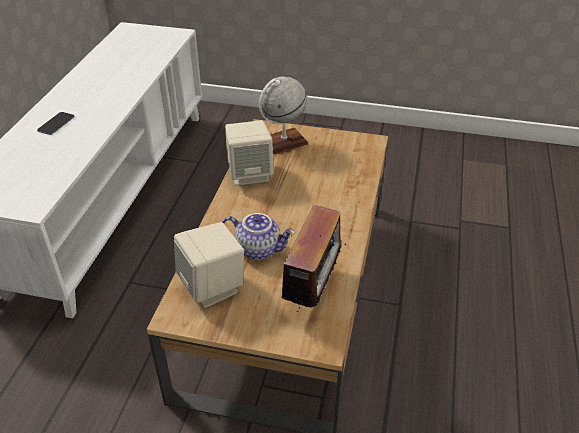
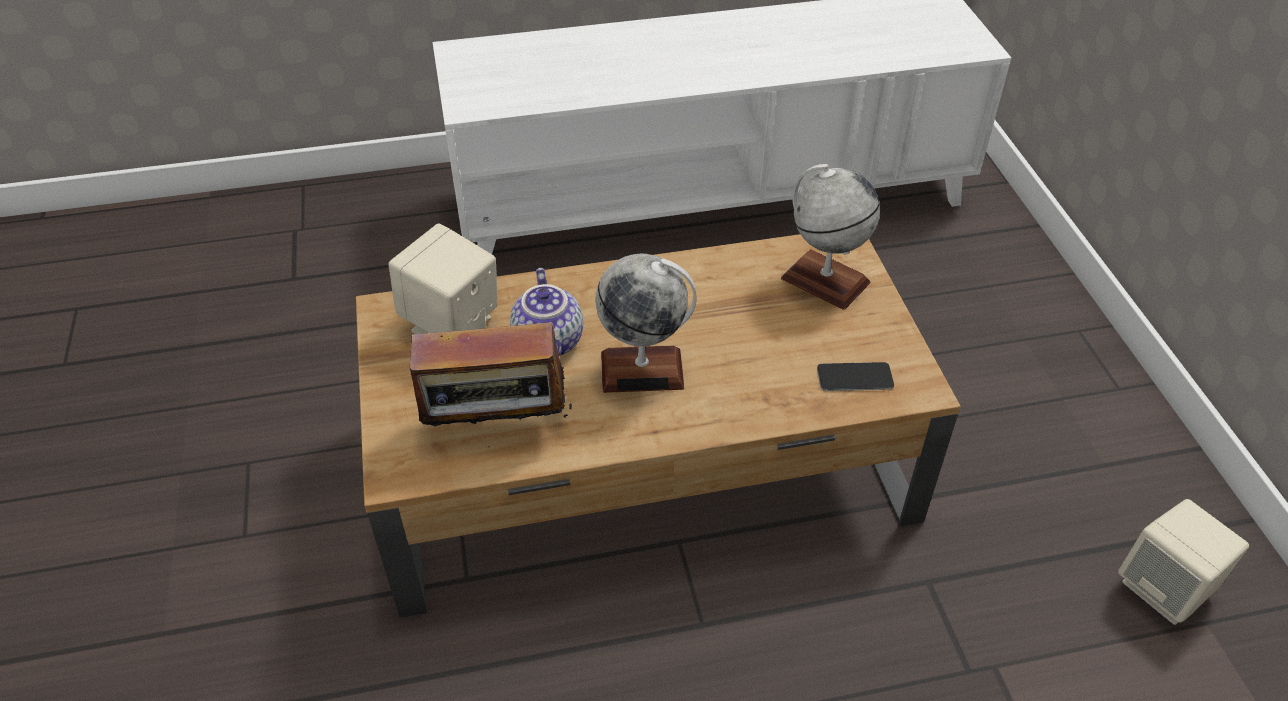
camera: 65 degrees right, 5 degrees up
(56, 123) = (643, 49): phone -> phone (855, 377)
(250, 174) = (713, 273): beige speaker -> beige speaker (1165, 589)
(304, 220) = (642, 370): none -> globe

